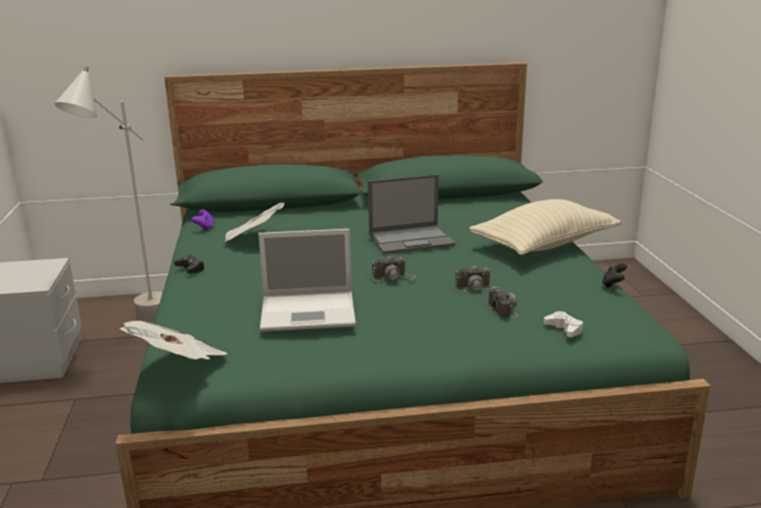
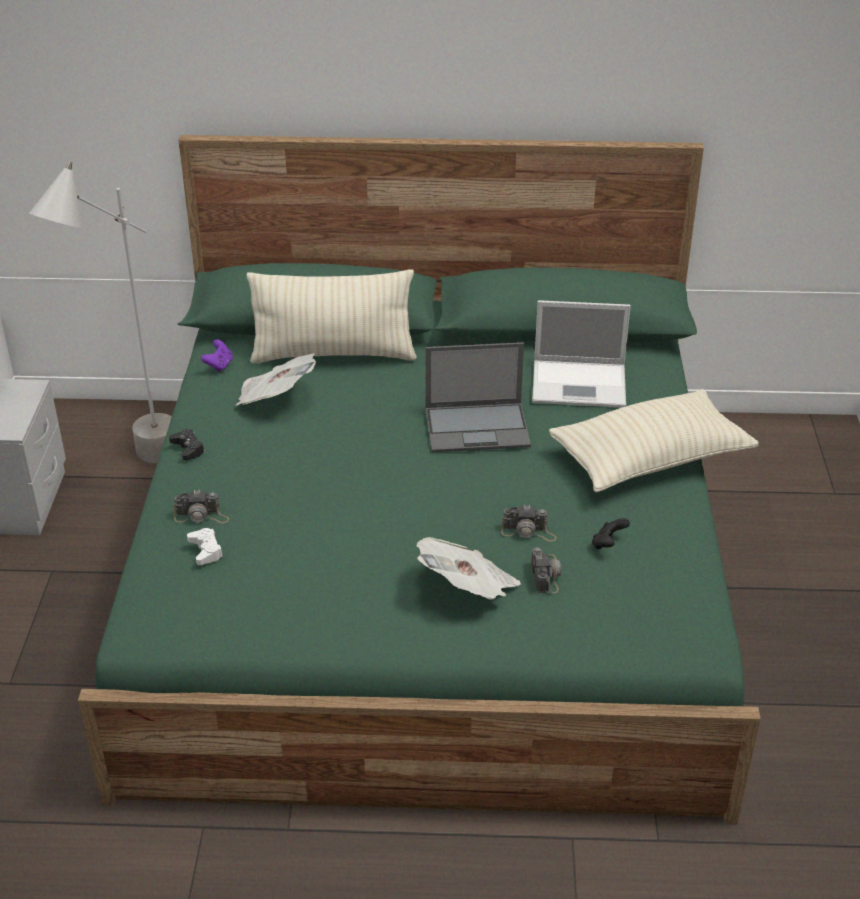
camera: 10 degrees right, 15 degrees up
(178, 363) = (148, 616): newspaper -> newspaper (468, 589)
(290, 216) = (333, 355): none -> beige pillow
(310, 311) = (310, 554): laptop -> laptop (581, 384)
(393, 276) = (430, 499): camera -> camera (201, 516)
(564, 329) = (603, 622): white game controller -> white game controller (206, 550)
(613, 285) = (703, 550): black game controller -> black game controller (608, 544)

